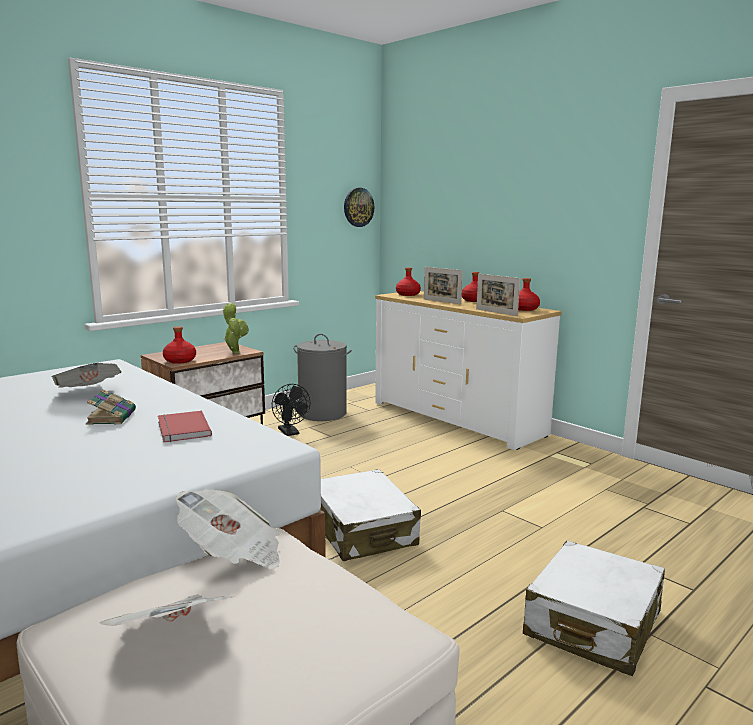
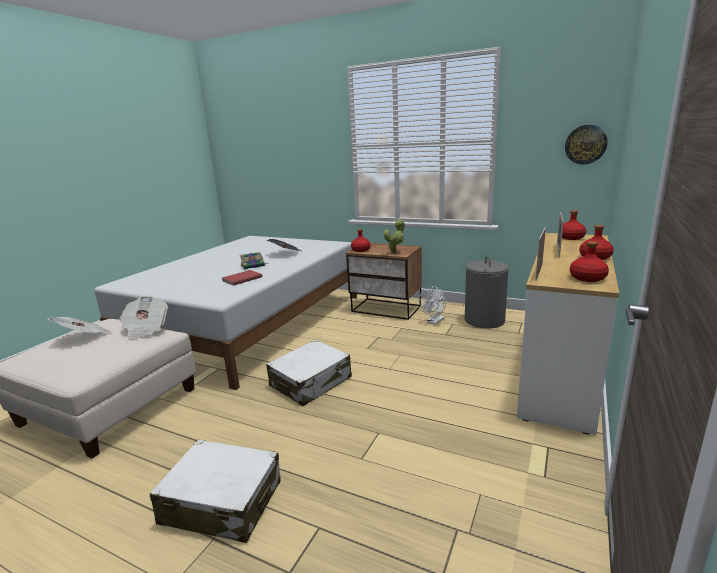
camera: 70 degrees right, 5 degrees up
(290, 433) = (434, 322): black fan -> white fan

